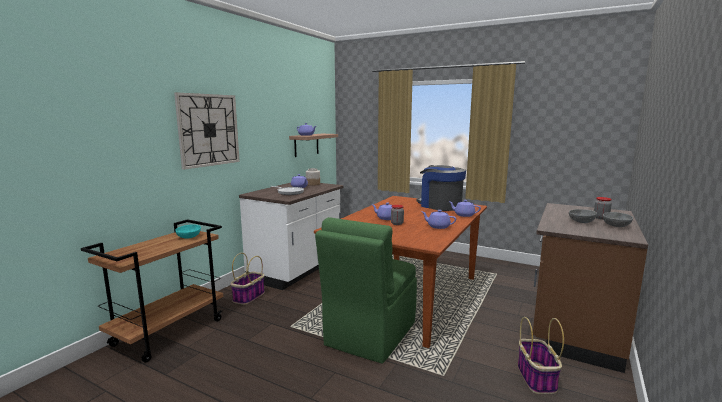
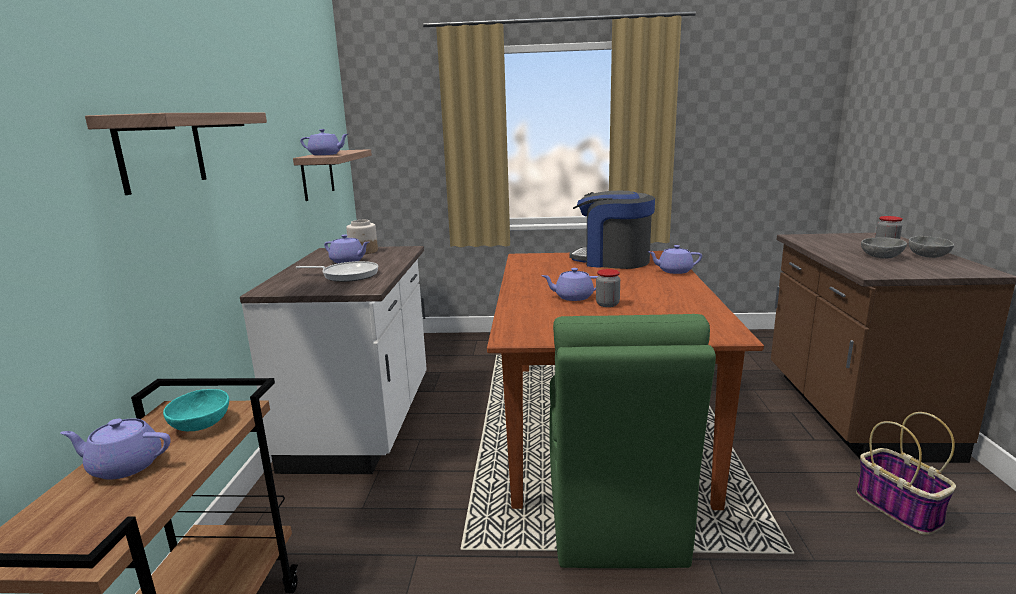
camera: 25 degrees left, 5 degrees up
(208, 130) = (161, 151): wall clock -> shelf
(249, 297) = (315, 510): basket -> none
(438, 226) = (677, 298): purple teapot -> purple teapot (124, 466)

